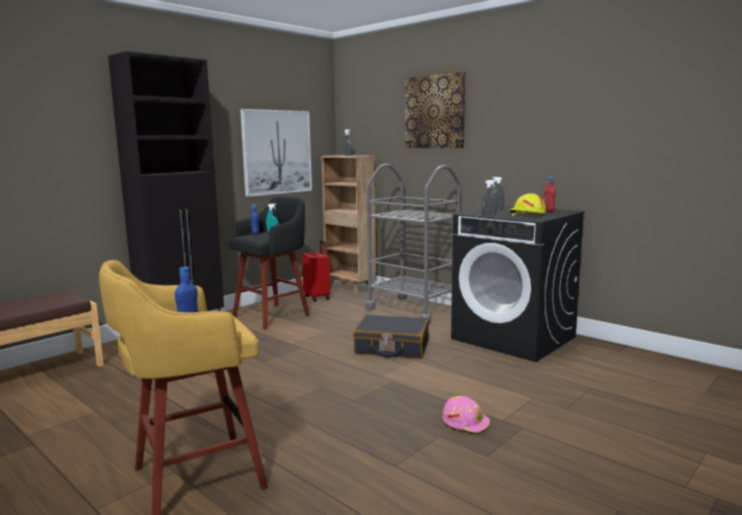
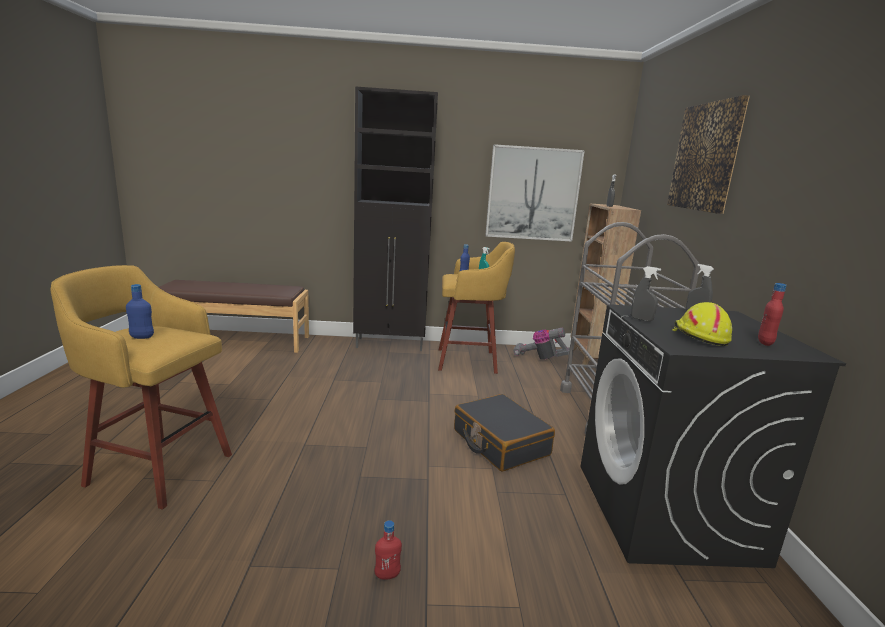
camera: 45 degrees right, 5 degrees up
(273, 316) = (469, 361): black stool -> yellow stool
(317, 297) = (540, 358): red suitcase -> vacuum cleaner
(465, 423) = (387, 575): pink hard hat -> red bottle

